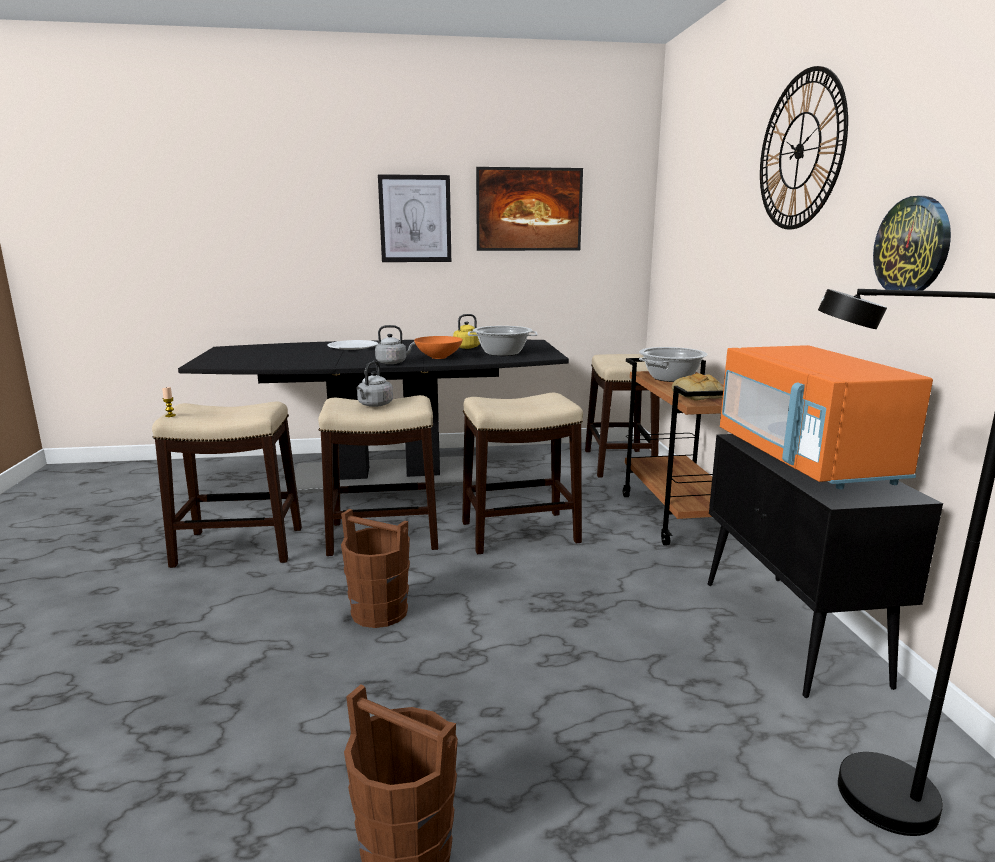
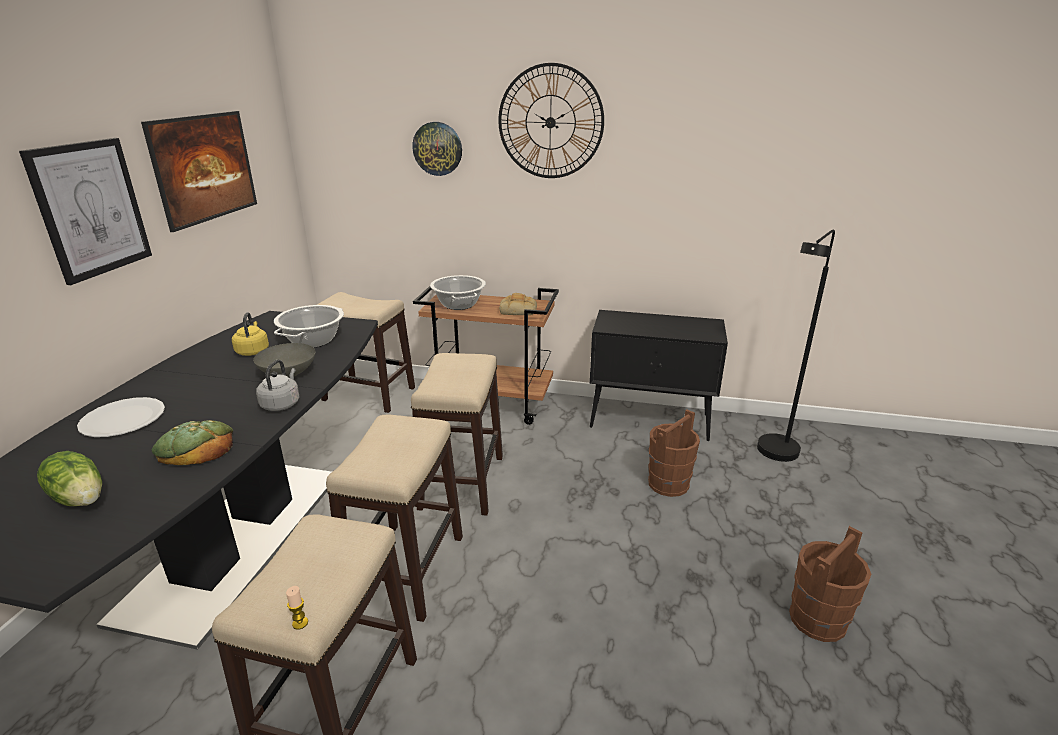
camera: 70 degrees left, 10 degrees up
(268, 356) = (81, 497): none -> lettuce
(326, 360) = (196, 447): none -> bread
(374, 405) = (392, 448): grey kettle -> none
(380, 612) = (557, 594): brown bucket -> brown bucket (668, 483)
(438, 357) = (287, 374): orange bowl -> grey bowl
(805, 459) = (652, 324): orange microwave -> none
(912, 246) = (674, 192): wall clock -> wall clock (437, 148)

